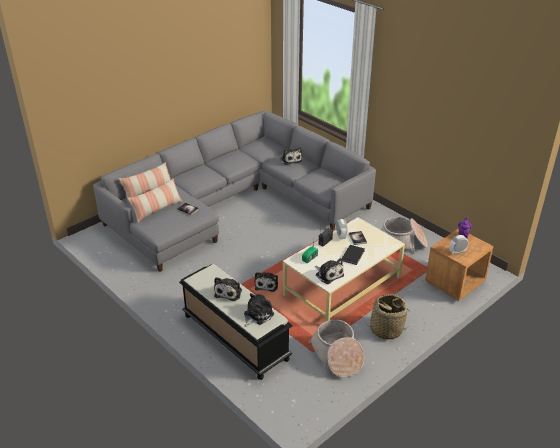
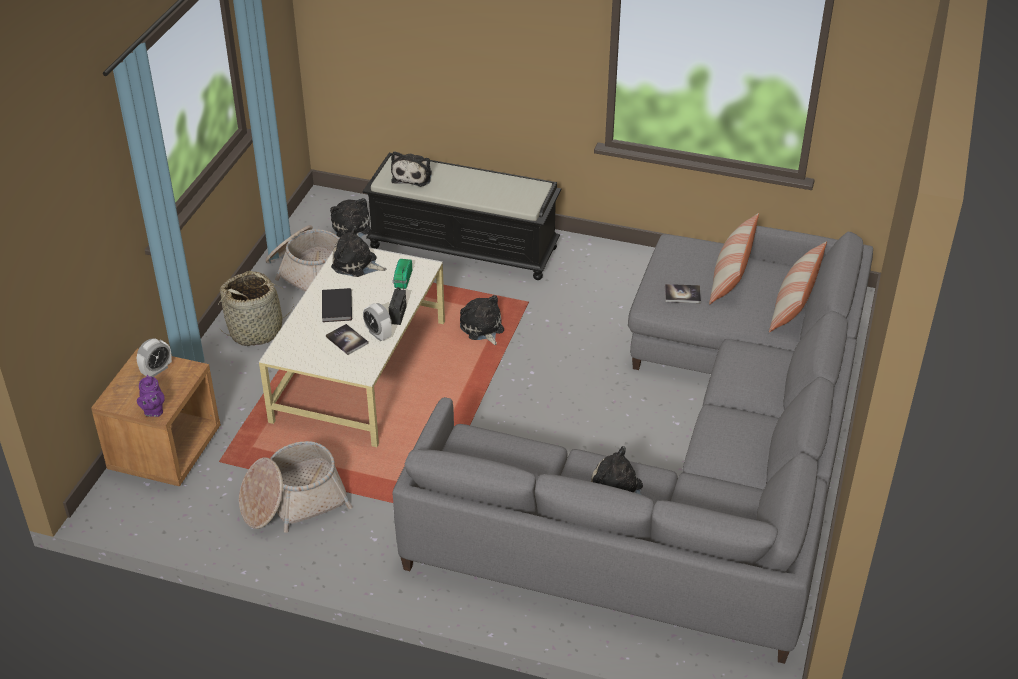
camera: 150 degrees right, 5 degrees up
(229, 292) = (475, 188): plush toy -> plush toy (351, 229)

